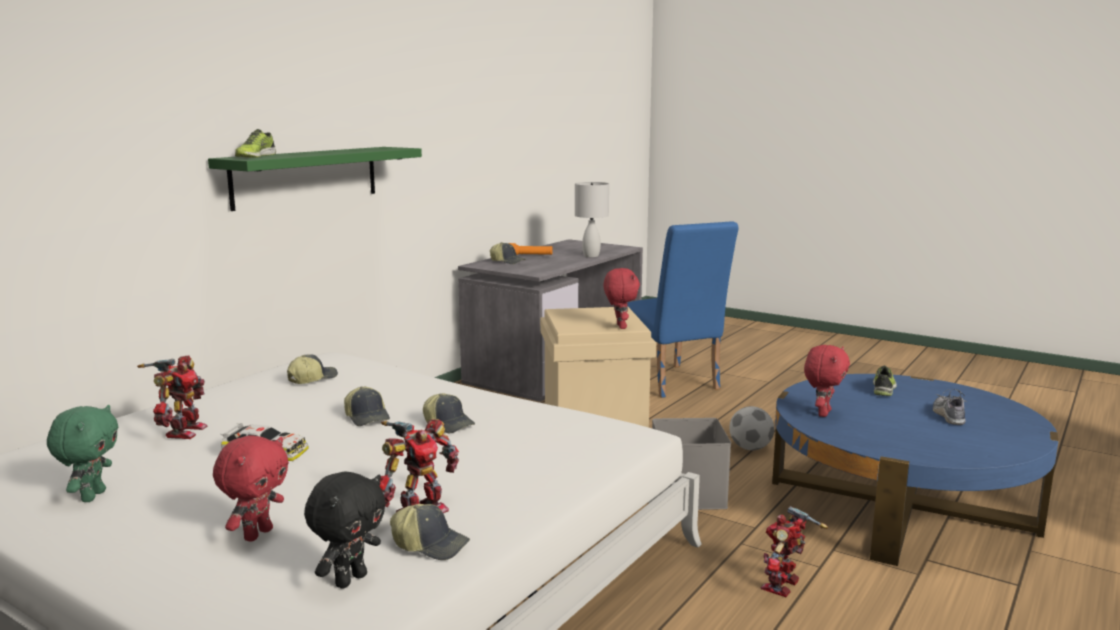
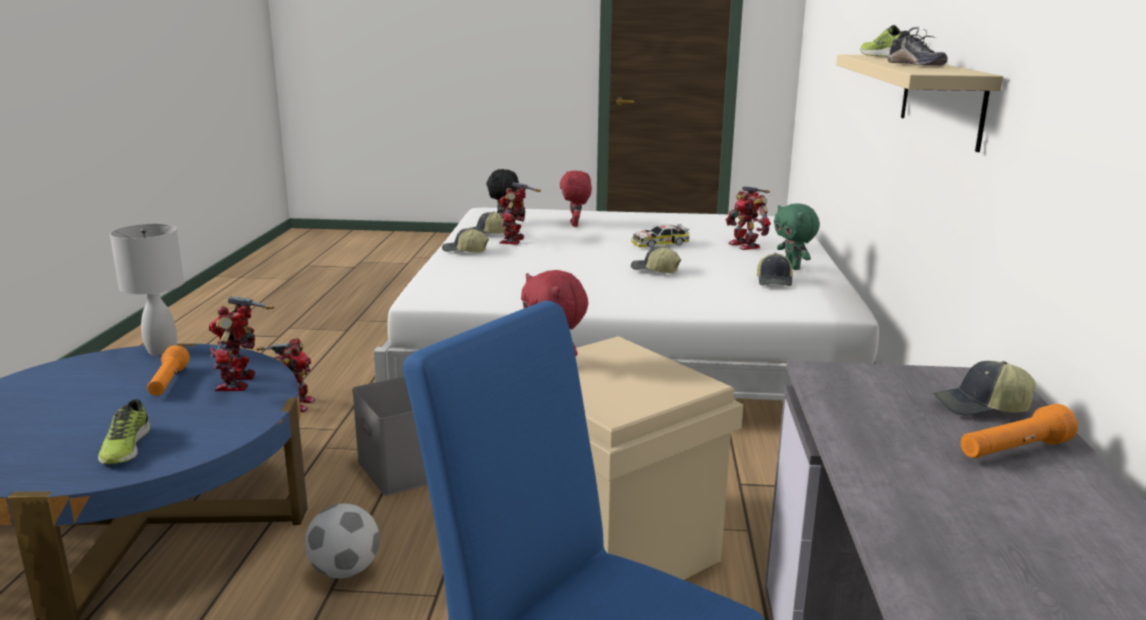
camera: 150 degrees right, 5 degrees up
(92, 496) = (693, 223): green plush toy -> green plush toy (792, 267)
(306, 176) = (941, 98): green shelf -> beige shelf
(449, 424) = (587, 279): cap -> cap (464, 251)
(590, 255) = (902, 502): white table lamp -> white table lamp (163, 350)
(822, 413) = (239, 383): red plush toy -> toy robot
(882, 423) = (168, 383): none -> orange flashlight
(948, 416) = (64, 411): shoe -> shoe (916, 65)

